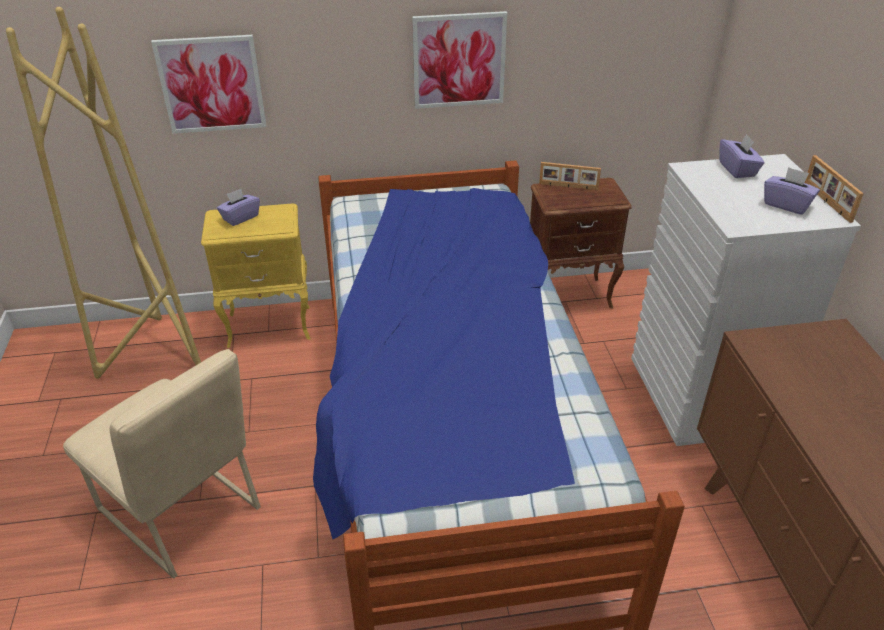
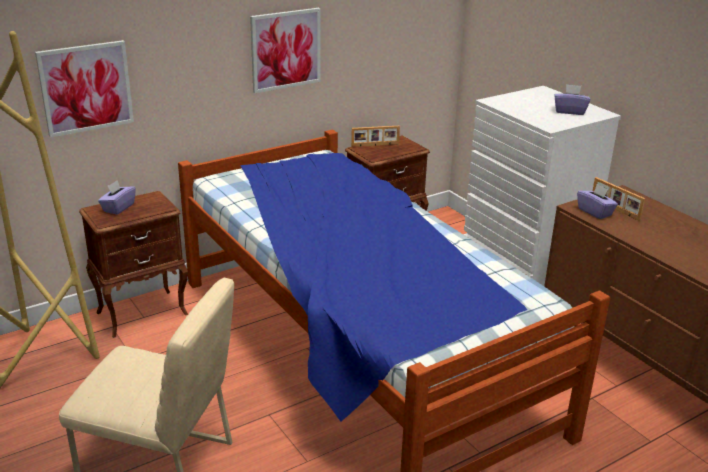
camera: 25 degrees left, 10 degrees down
(270, 326) = (142, 313): yellow nightstand -> brown nightstand
(737, 169) = (523, 97): purple tissue box -> purple tissue box (595, 212)
(826, 202) = (591, 106): picture frame -> picture frame (614, 209)

